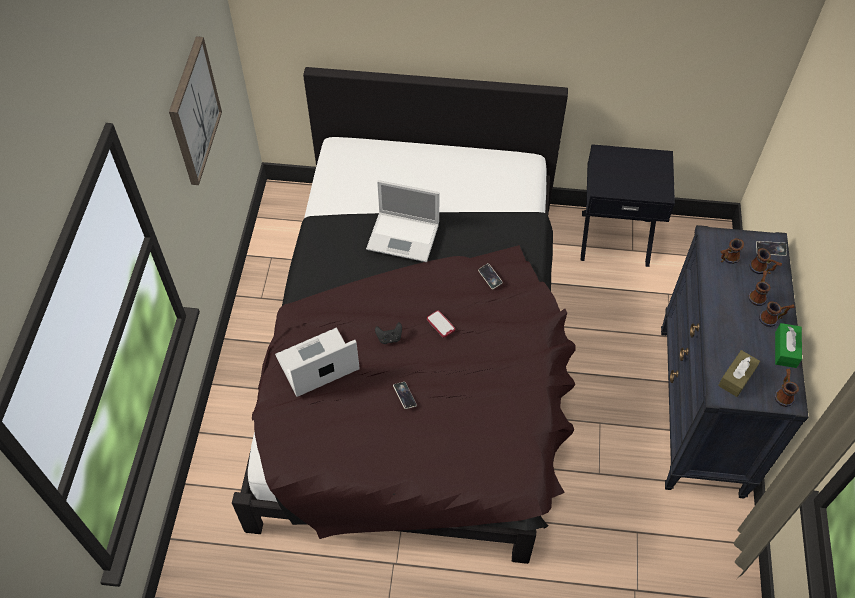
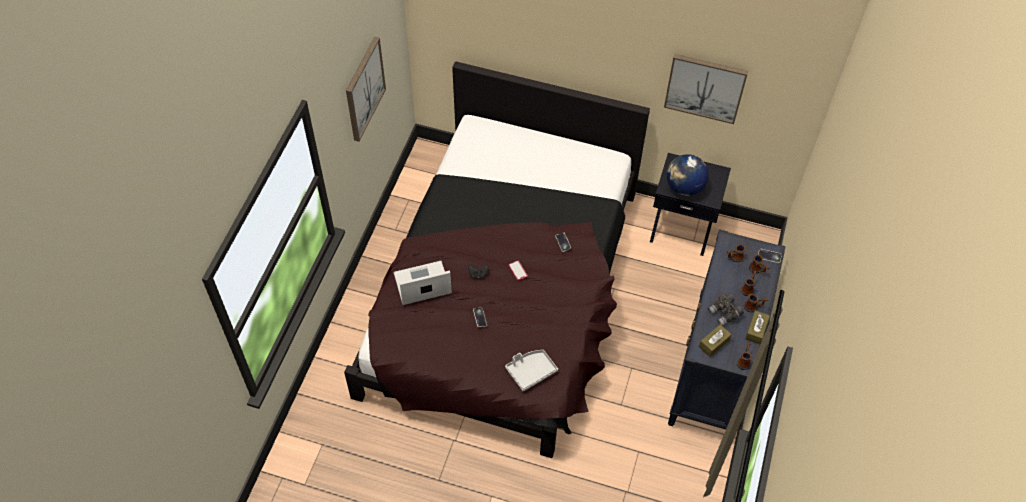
camera: 10 degrees right, 0 degrees up
(404, 237) = (506, 201): laptop -> none
(490, 457) = (531, 371): none -> grey tray
(623, 183) = (684, 187): none -> globe
(641, 46) = (705, 87): none -> picture
(738, 334) = (725, 313): none -> grey binoculars
(785, 349) = (756, 330): green tissue box -> brown tissue box

